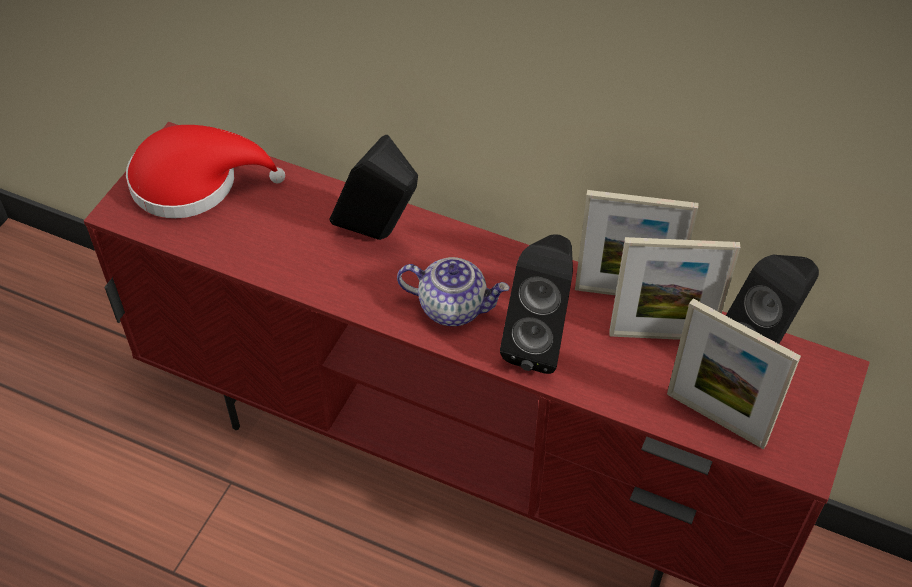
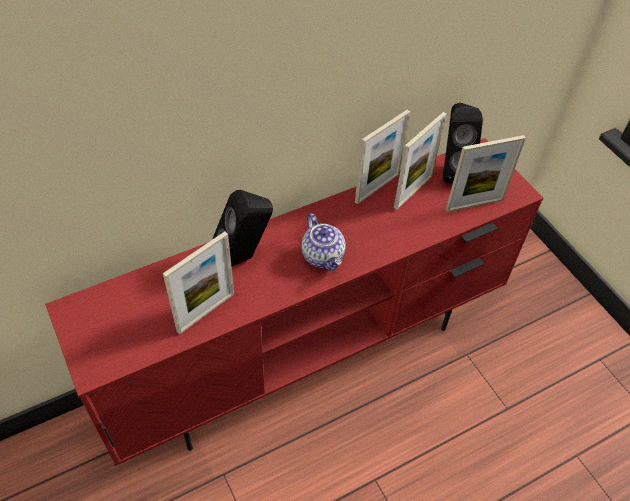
camera: 55 degrees left, 0 degrees up
(193, 182) = (111, 318): red hat -> none
(270, 252) = (206, 312): none -> picture frame
(453, 307) = (323, 256): teapot -> teapot turned 105 degrees clockwise
(539, 341) = (376, 237): black speaker -> none

